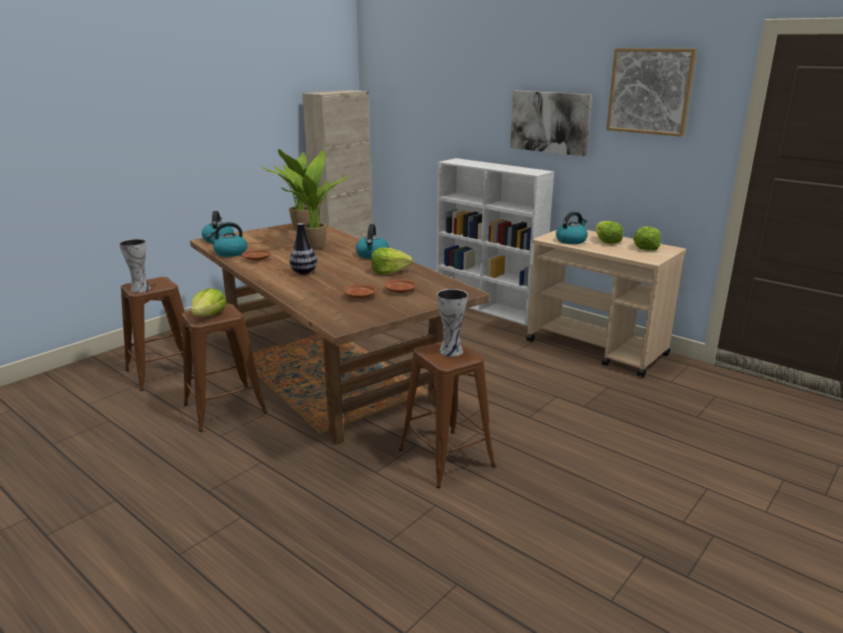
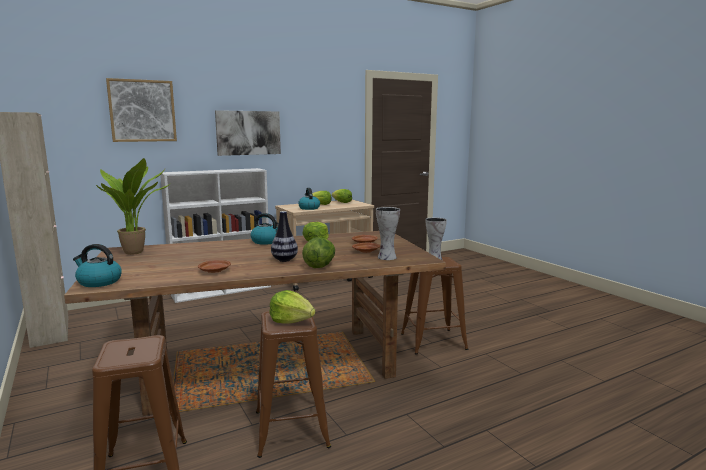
camera: 70 degrees left, 10 degrees down
(140, 289) = (139, 355): vase -> vase (386, 257)
(230, 253) = (170, 279): kettle -> none
(290, 287) = (320, 265): none -> lettuce
(313, 247) = (210, 253): potted plant -> none
(650, 91) = (315, 108): picture -> picture (142, 111)

